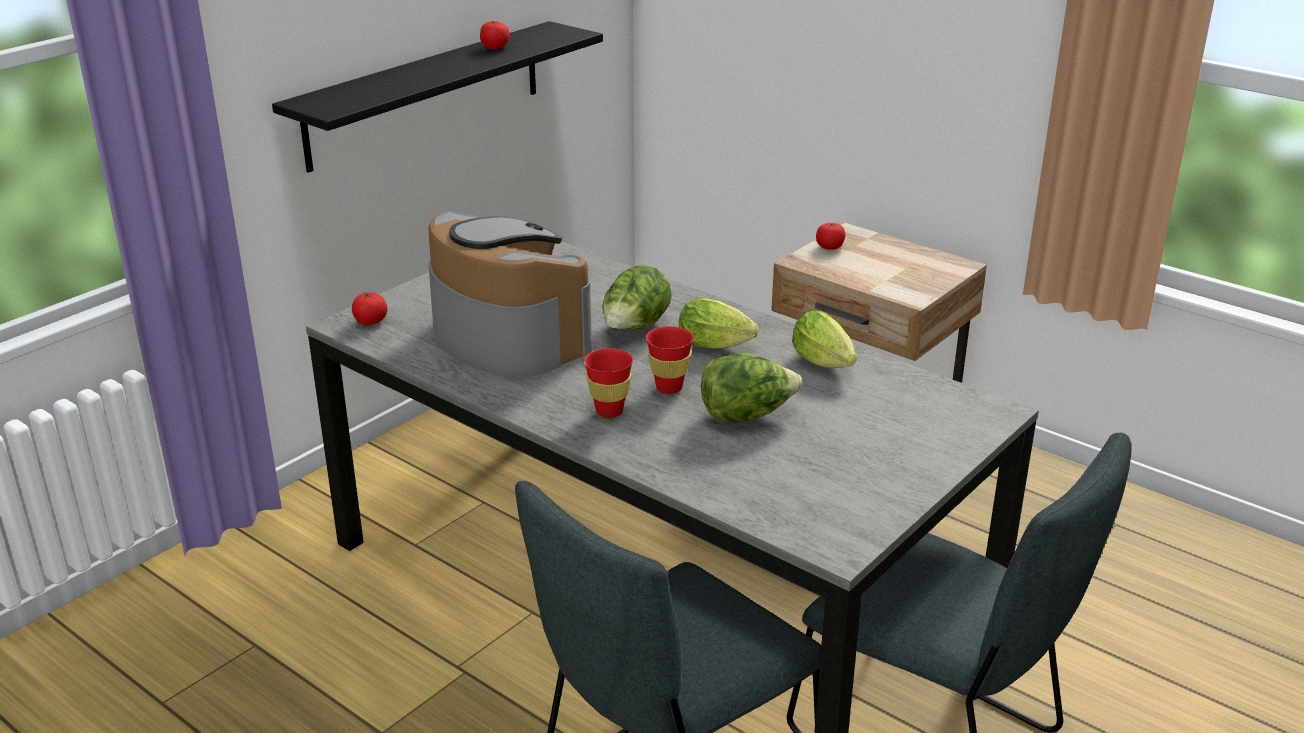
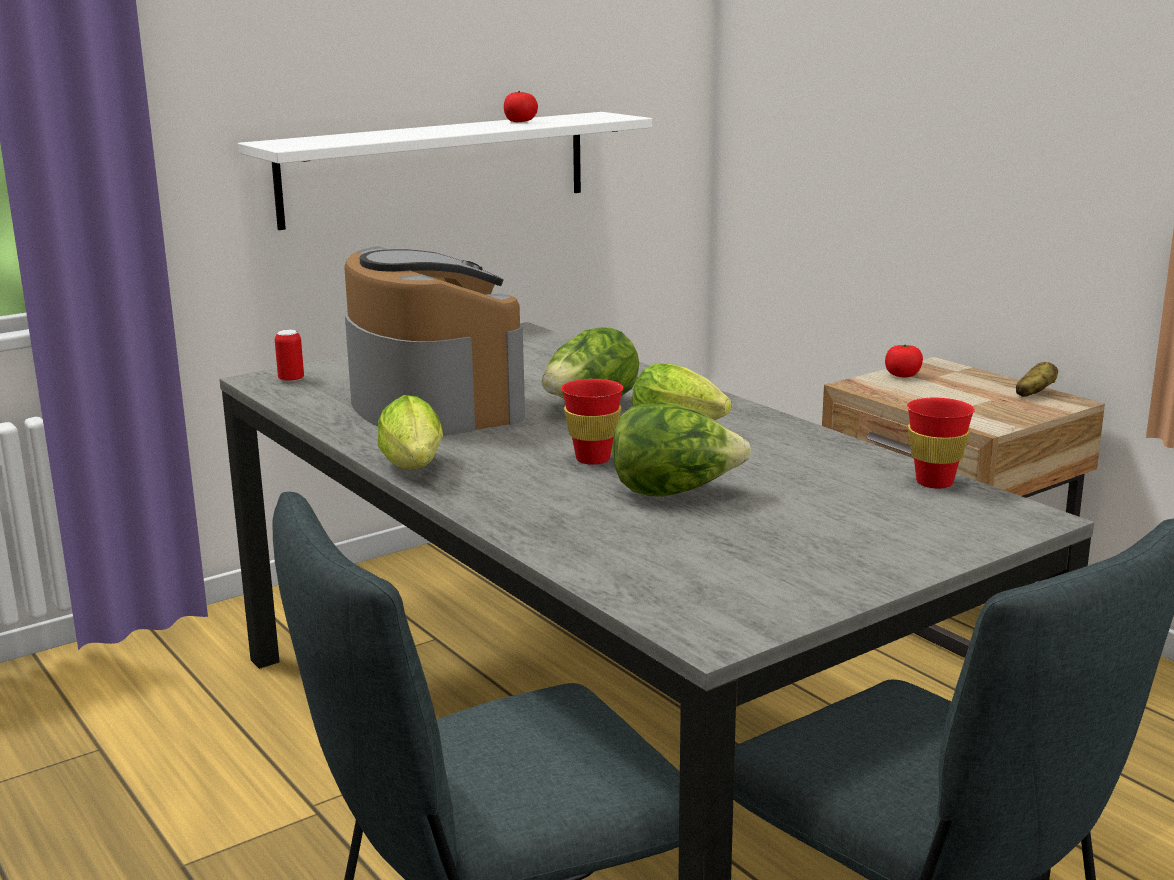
camera: 15 degrees right, 10 degrees down
(370, 322) = (291, 380): tomato -> can
(426, 94) = (437, 168): black shelf -> white shelf
(609, 411) = (501, 474): red cup -> red cup (934, 482)
(826, 365) = (812, 455): lettuce -> lettuce (414, 469)
(933, 259) = (1034, 393): none -> potato

